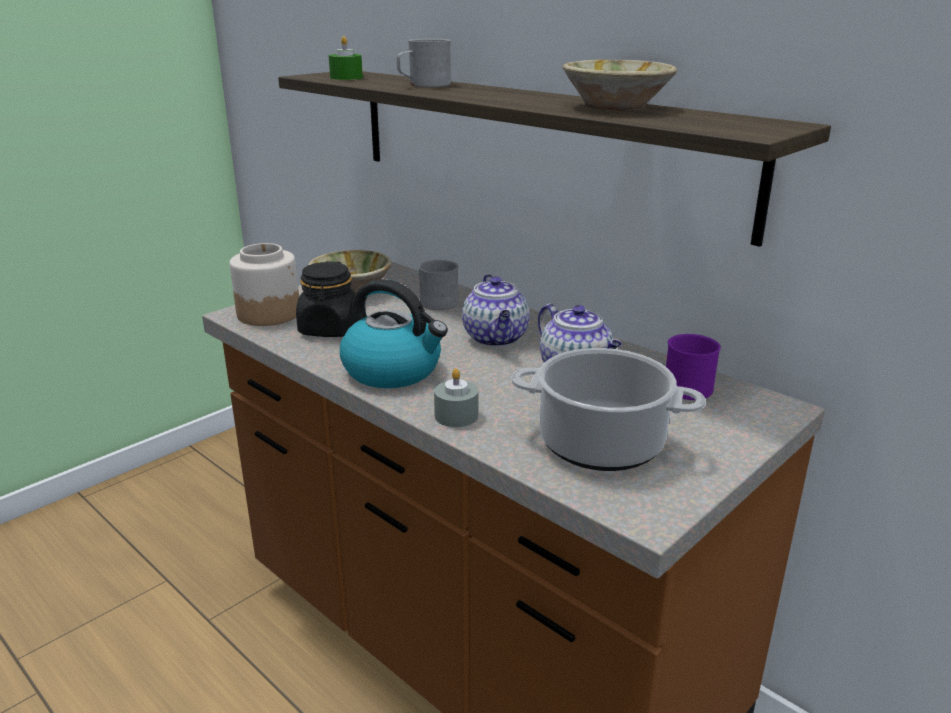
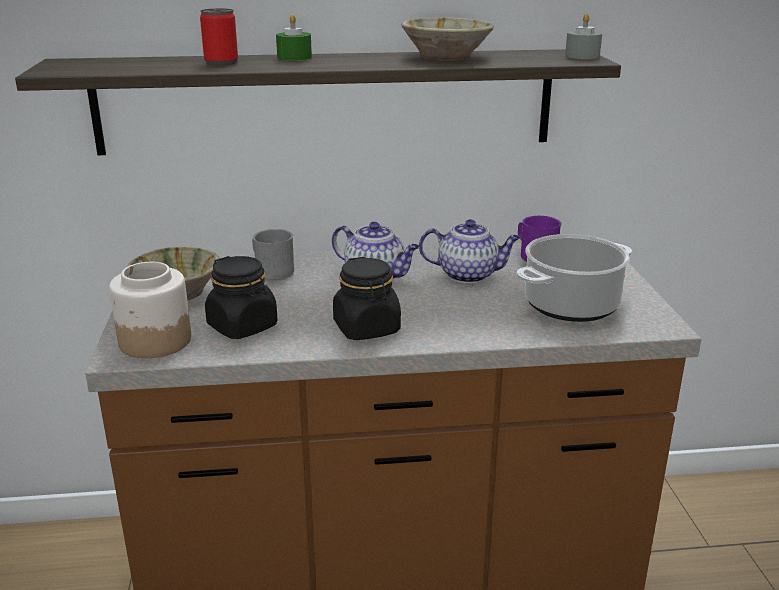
camera: 50 degrees left, 0 degrees up
(346, 78) = (105, 67): green candle -> green candle (294, 57)
(394, 371) = (367, 328): kettle -> black jar
(424, 85) = (221, 62): grey mug -> can
(456, 415) = (472, 332): grey candle -> grey candle (582, 56)

